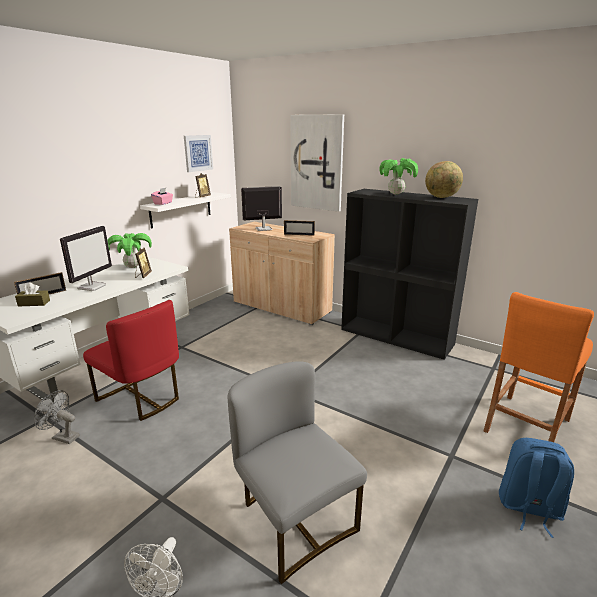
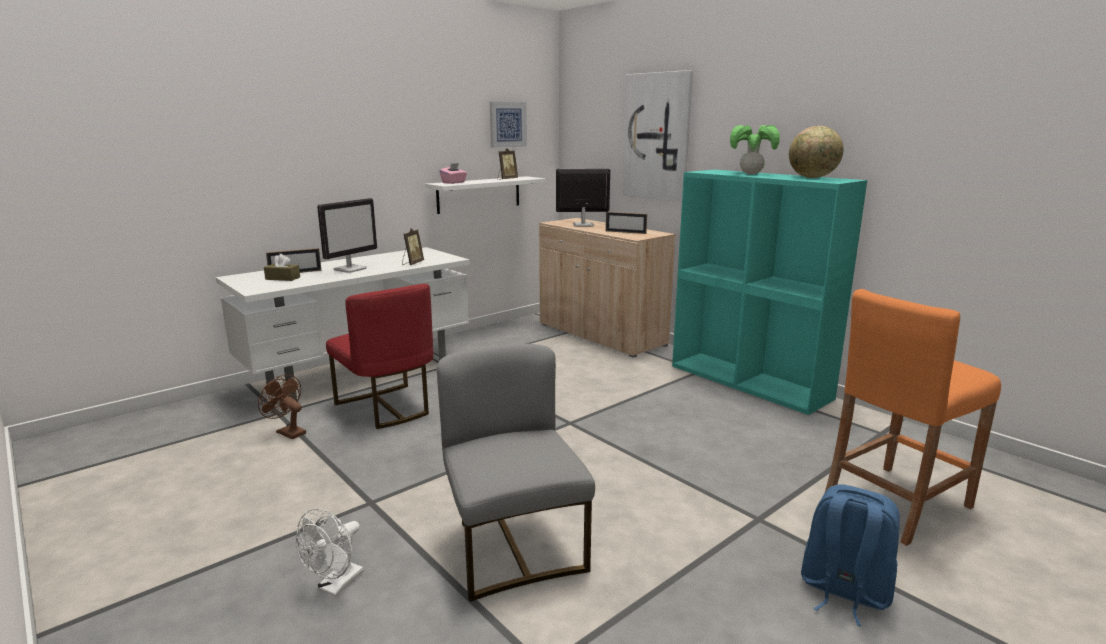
camera: 15 degrees right, 5 degrees down
(62, 437) = (287, 432): grey fan -> brown fan
(133, 266) = (405, 255): potted plant -> none
(397, 336) = (750, 382): black bookcase -> turquoise bookcase

